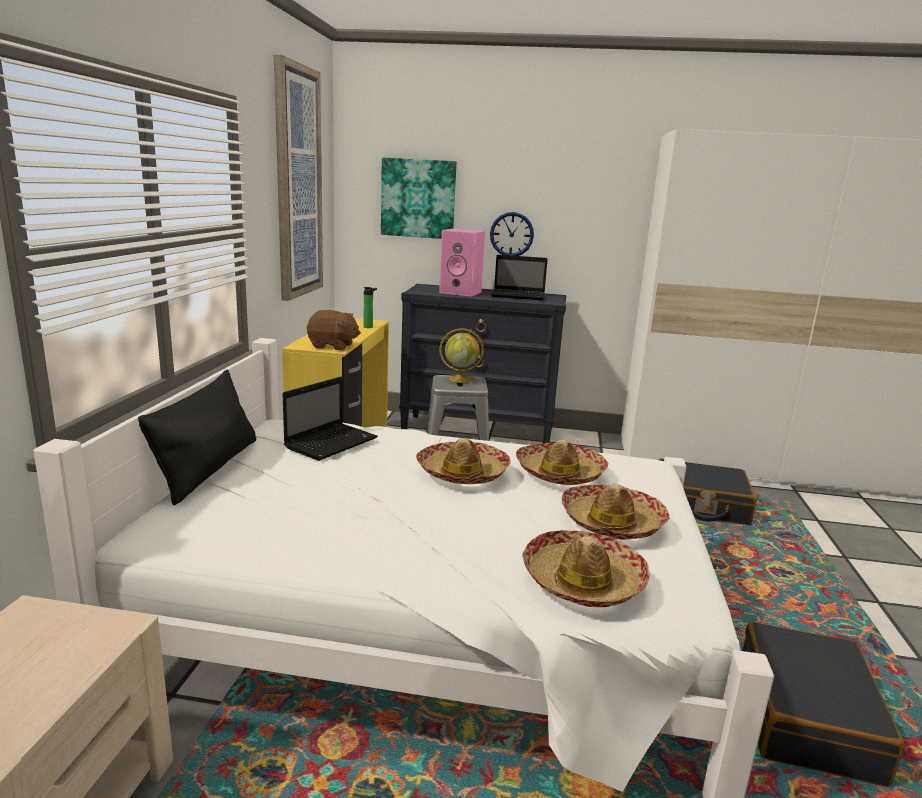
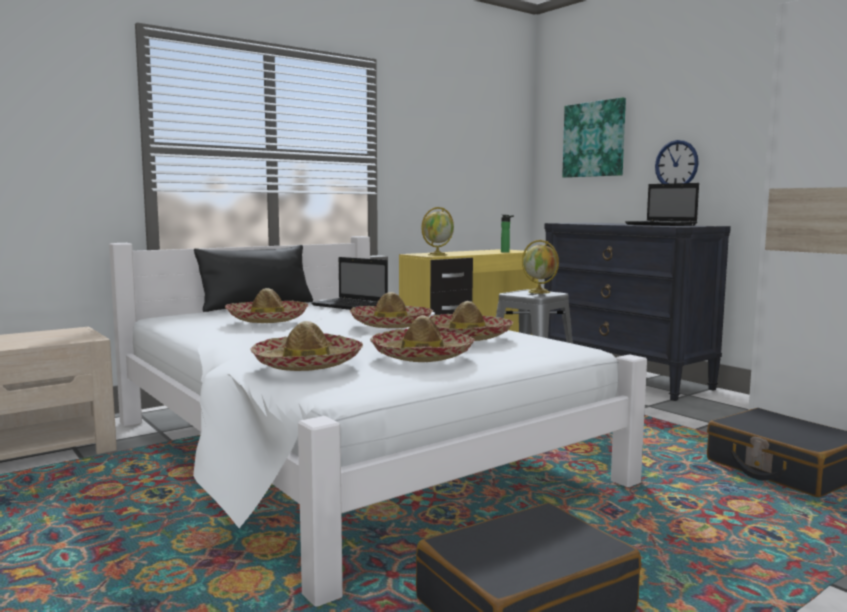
camera: 45 degrees right, 10 degrees down
(297, 184) = (465, 131): picture -> none
(322, 503) = (267, 319): none -> hat
(332, 442) = (351, 306): laptop -> laptop turned 45 degrees clockwise
(333, 346) = (438, 255): brown plush toy -> globe
(461, 292) = (607, 223): pink speaker -> none

